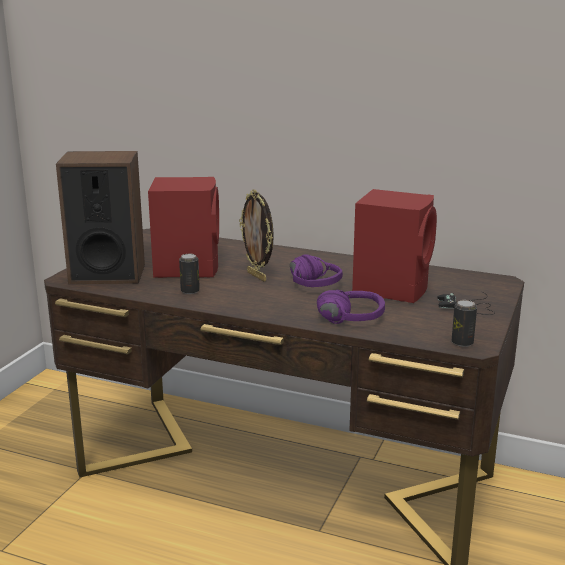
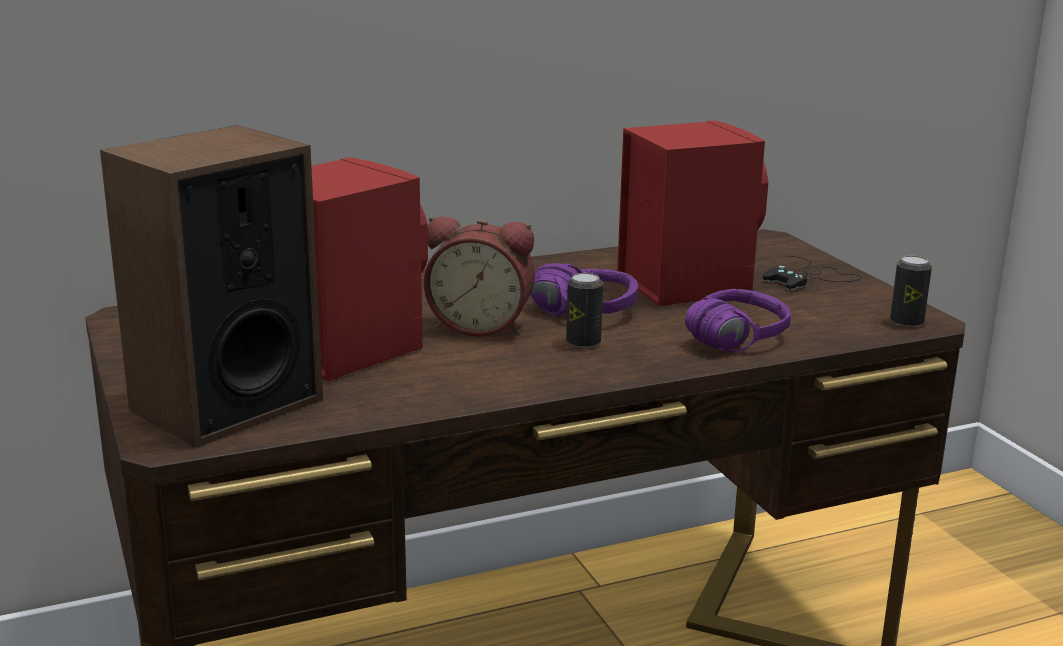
camera: 45 degrees left, 0 degrees up
(190, 291) = (439, 381): can -> can (583, 342)
(257, 276) = (481, 325): picture frame -> alarm clock

